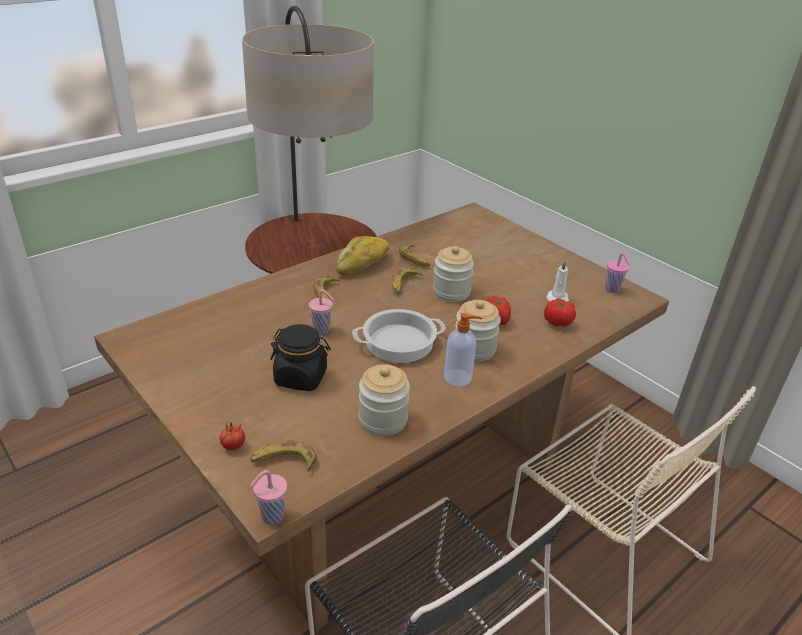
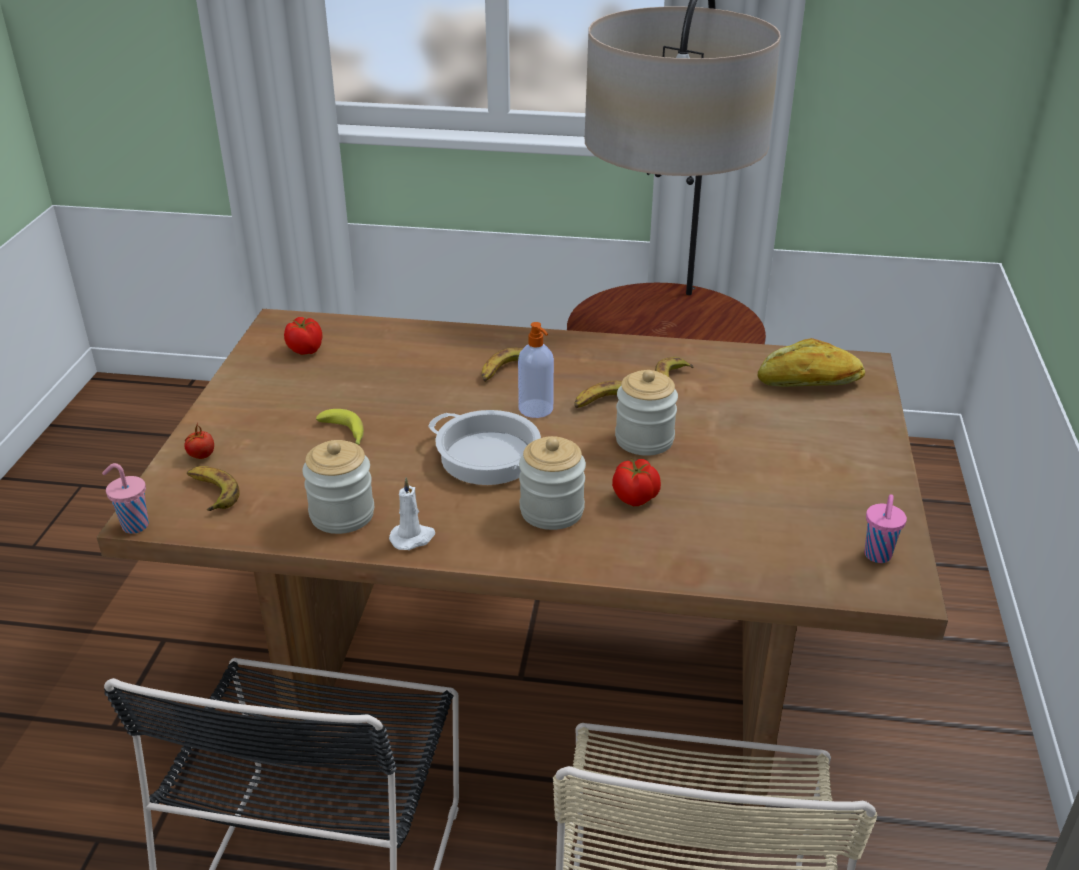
camera: 50 degrees right, 0 degrees up
(301, 377) = (345, 434): black jar -> banana
(322, 330) = (439, 403): pink cup -> none
(363, 264) = (600, 361): bread -> bread (809, 383)
(458, 378) = (480, 526): soap dispenser -> soap dispenser (536, 409)
(557, 297) = (771, 519): white candle -> white candle (413, 538)
(557, 322) = (711, 545): tomato -> tomato (305, 350)

